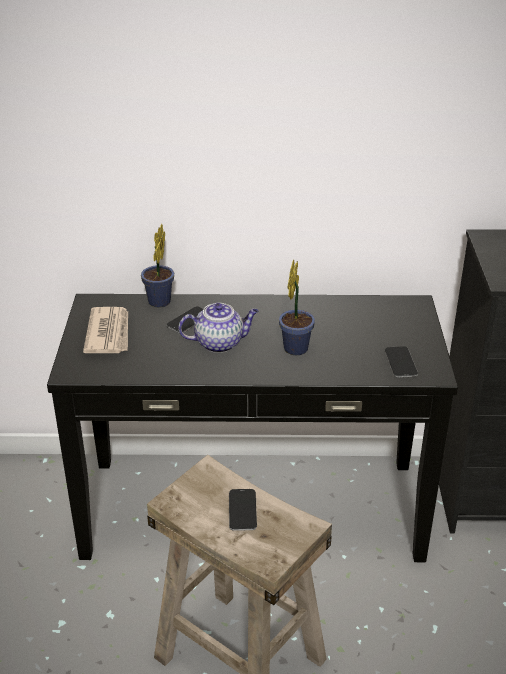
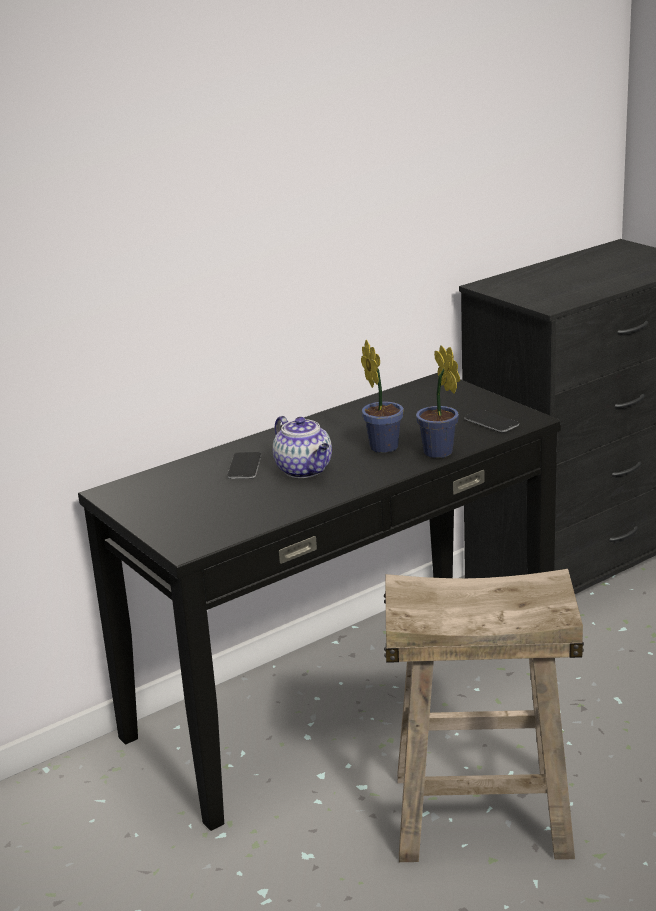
camera: 35 degrees left, 10 degrees down
(109, 333) = (175, 506): newspaper -> none
(158, 303) = (188, 466): potted plant -> potted plant (440, 454)
(220, 343) = (305, 470): teapot -> teapot turned 105 degrees clockwise
(242, 510) = (477, 597): phone -> none

